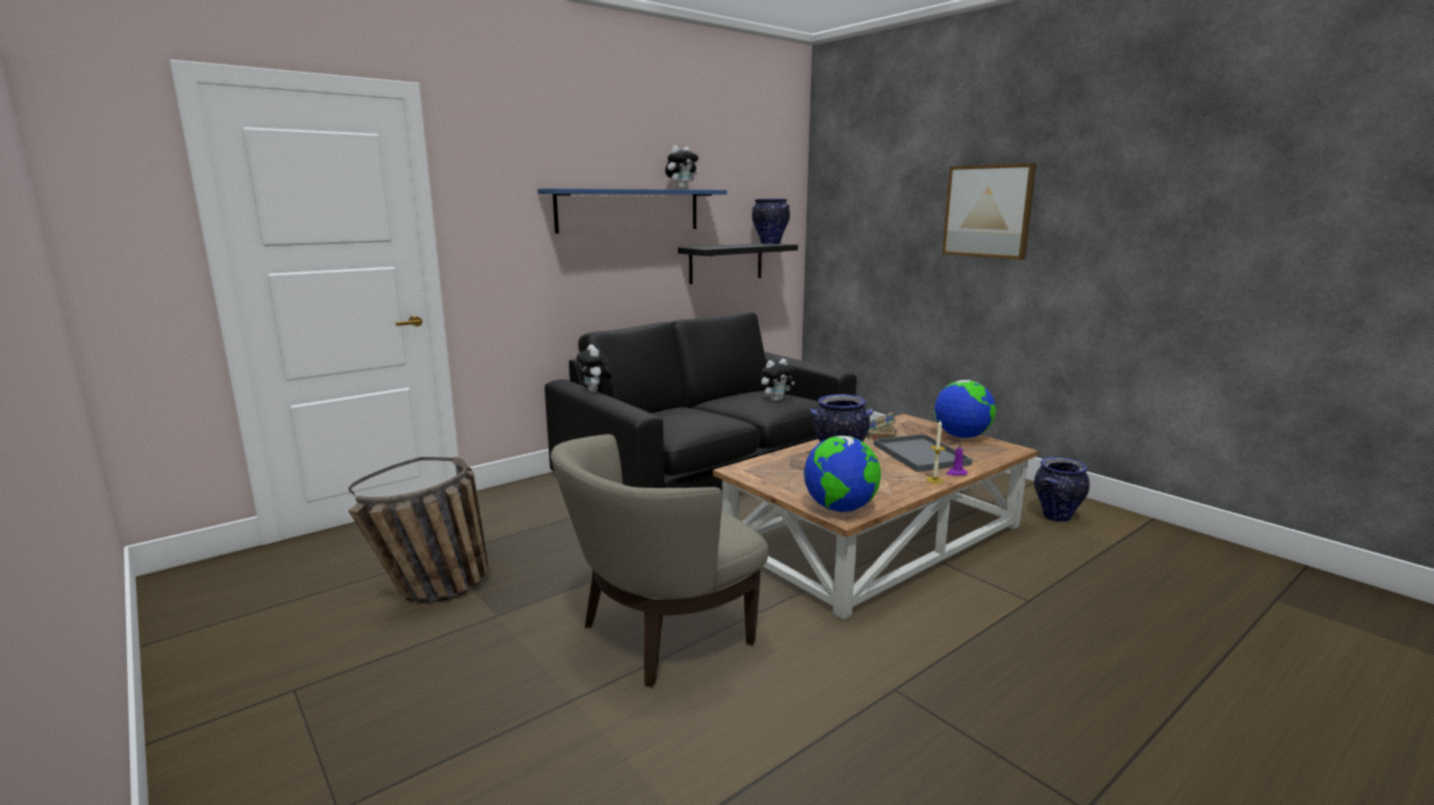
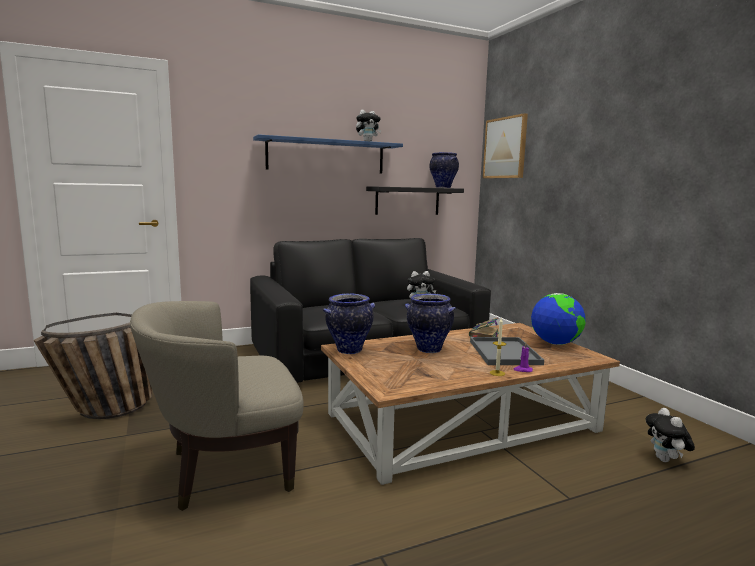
camera: 15 degrees right, 5 degrees down
(595, 391) = (275, 283): plush toy -> plush toy (666, 460)
(840, 509) = (390, 384): globe -> none
(988, 211) = (608, 156): picture -> picture (505, 148)
(1056, 517) = (645, 428): vase -> vase (348, 351)

